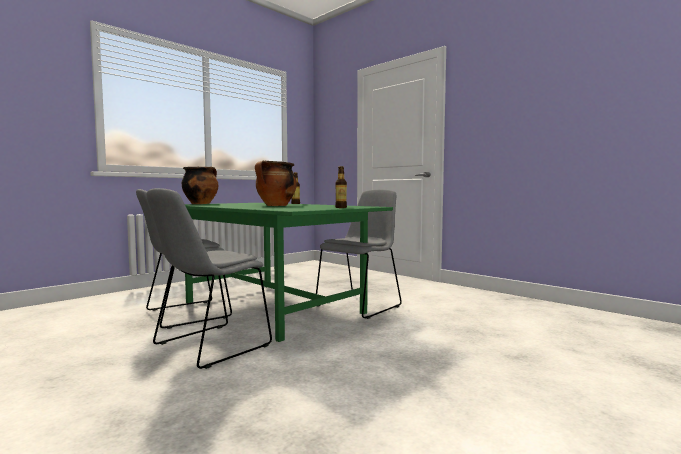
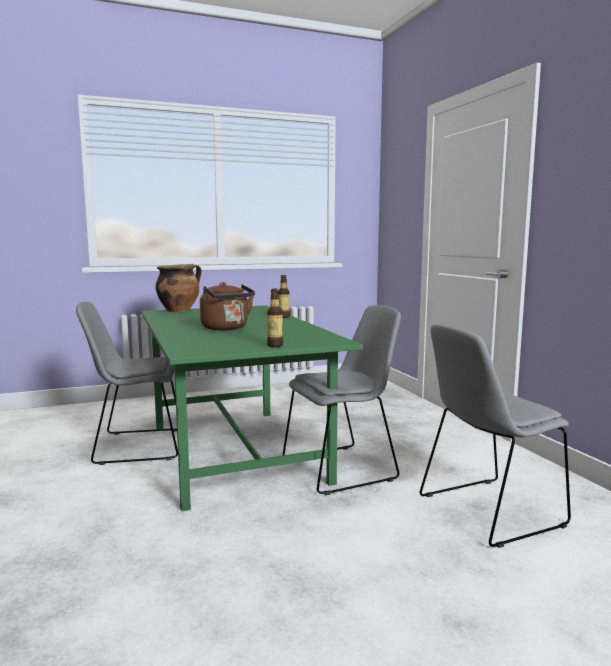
camera: 25 degrees right, 5 degrees up
(209, 346) = (108, 501): grey chair -> grey chair (487, 512)
(276, 206) = (226, 328): cooking pot -> brown kettle

